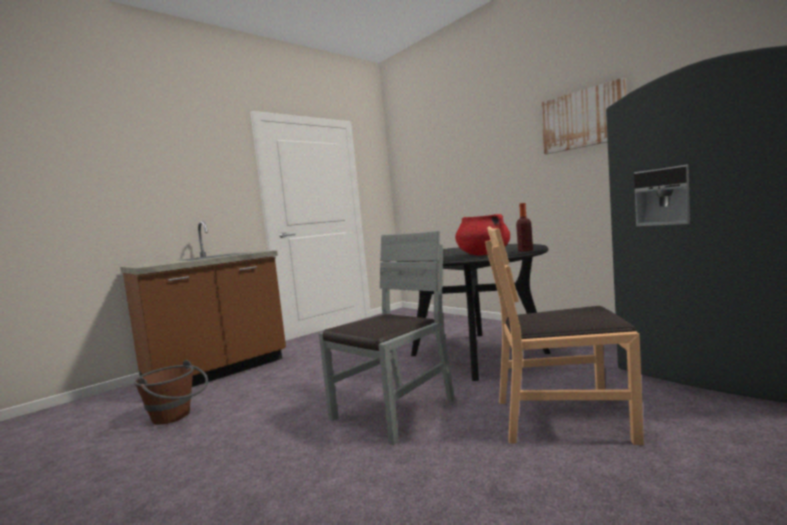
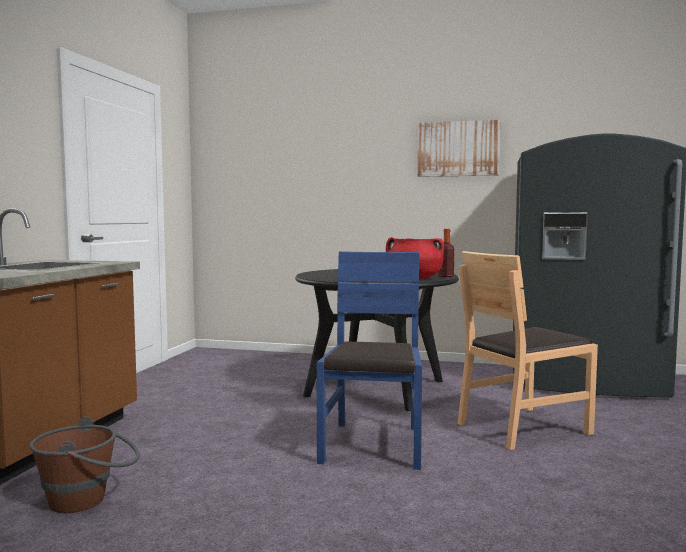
camera: 35 degrees left, 0 degrees up
(394, 410) = (373, 445): grey chair -> blue chair

